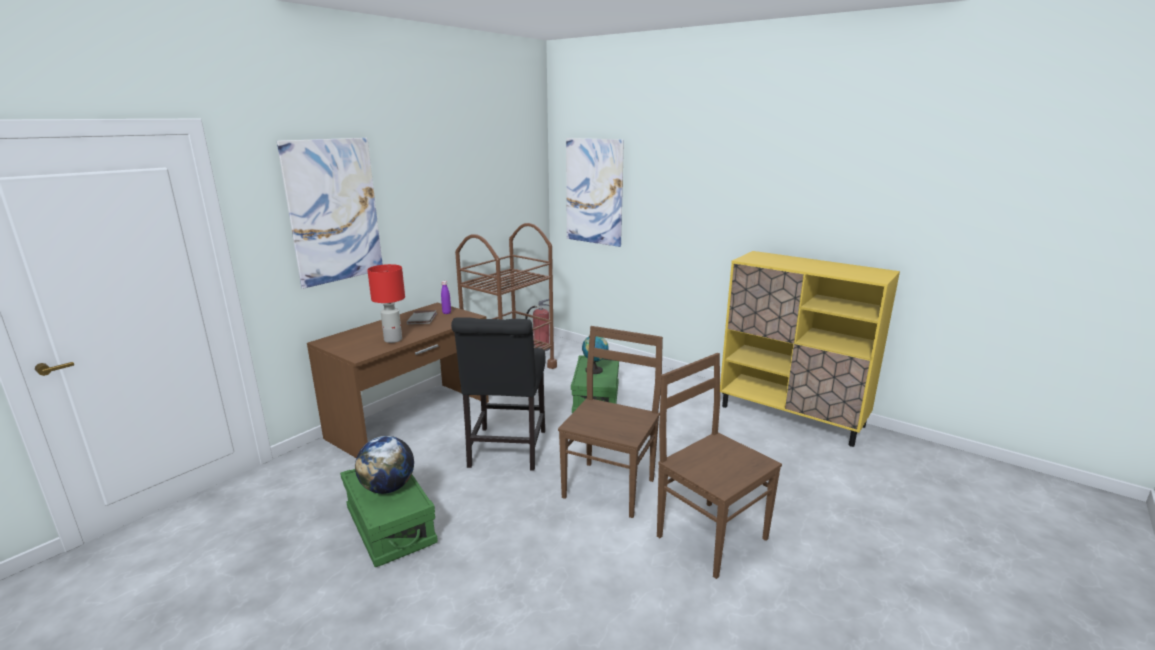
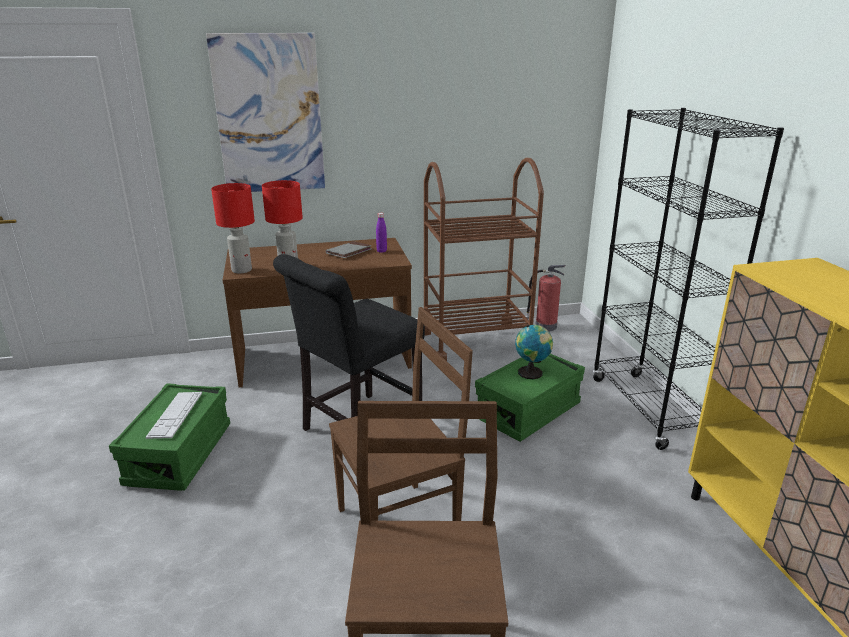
camera: 40 degrees right, 5 degrees up
(358, 352) = (242, 270): none -> red table lamp
(388, 488) = (175, 415): globe -> keyboard
(594, 192) = (642, 125): picture -> none
(654, 374) = (647, 409): none -> black bookcase

